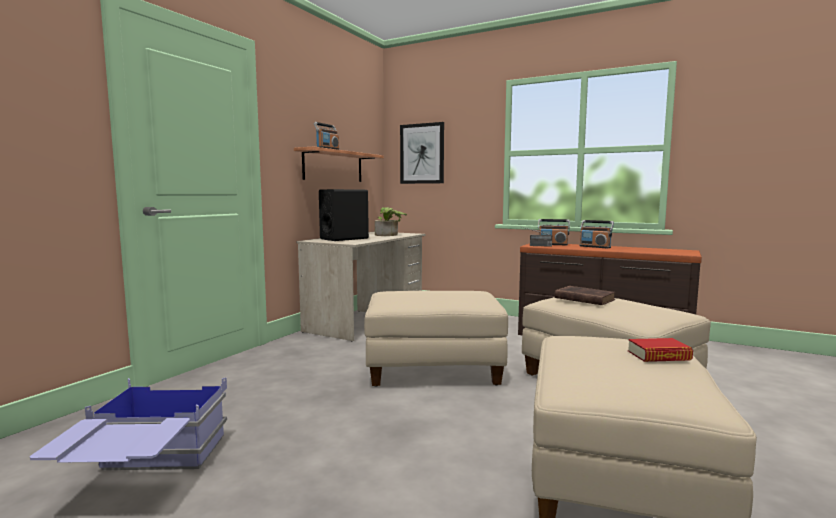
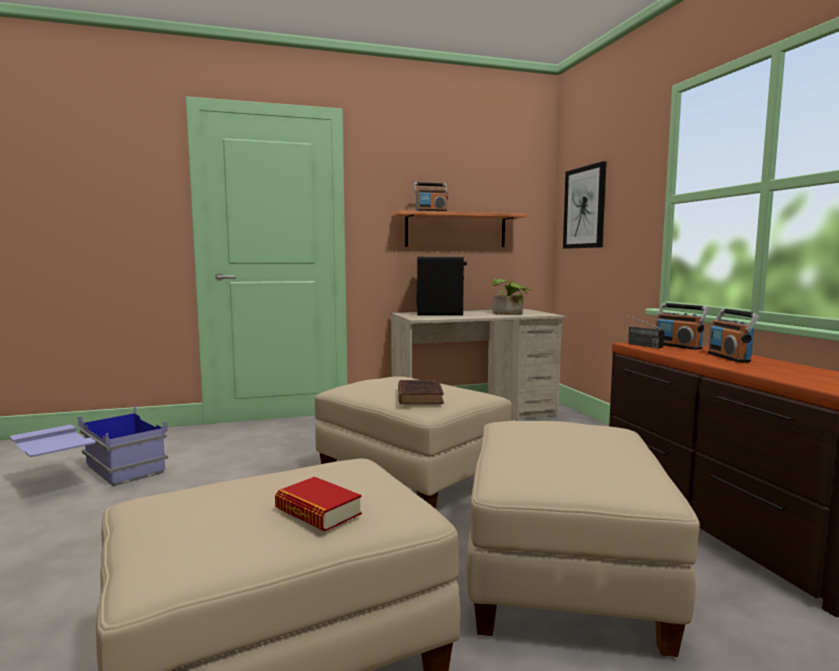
camera: 45 degrees right, 0 degrees up
(583, 299) = (546, 430): brown book -> brown book (419, 396)

